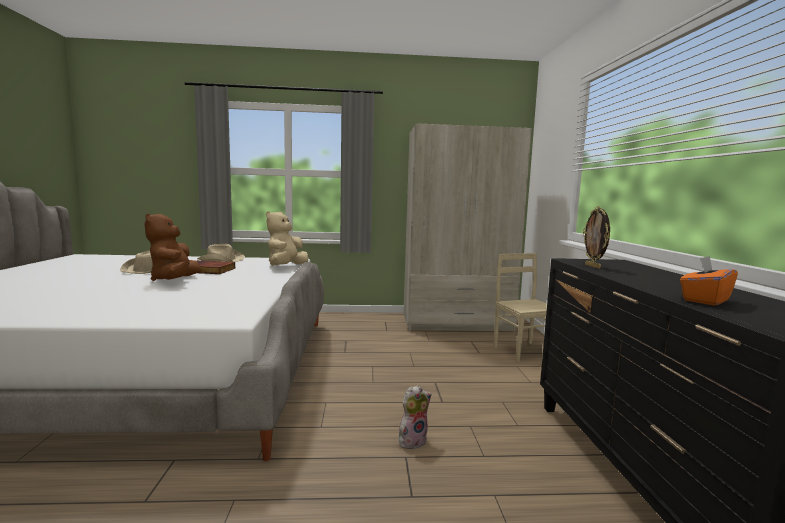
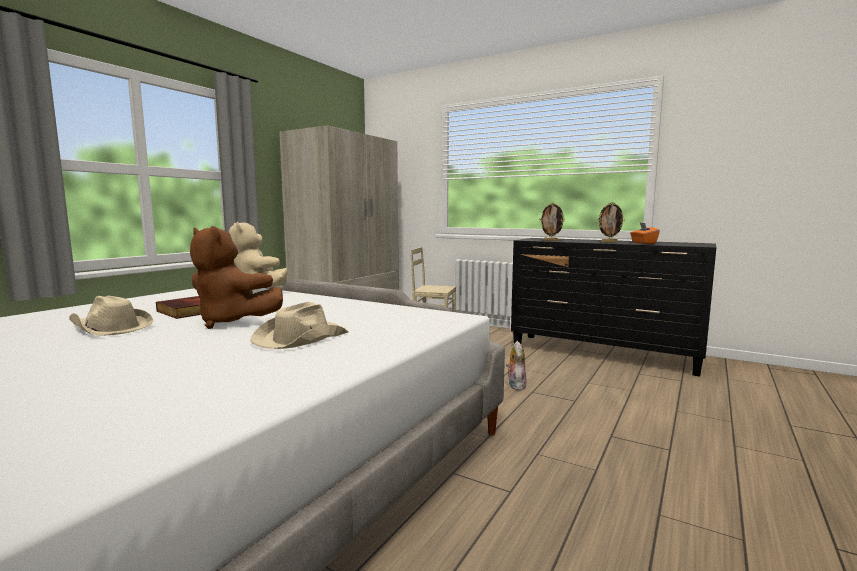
camera: 55 degrees left, 0 degrees up
(220, 259) = (133, 302): beige hat -> beige hat (300, 338)
(665, 285) = (609, 242): none -> picture frame

